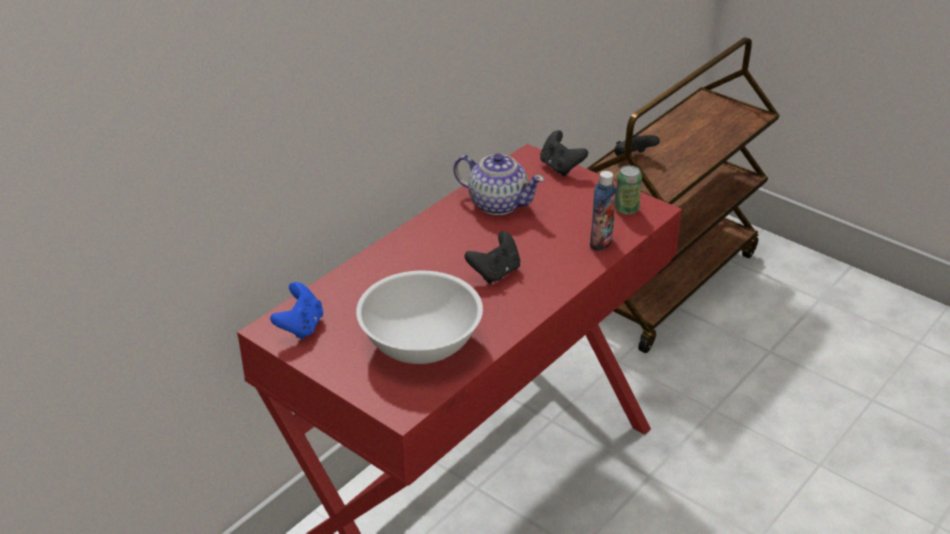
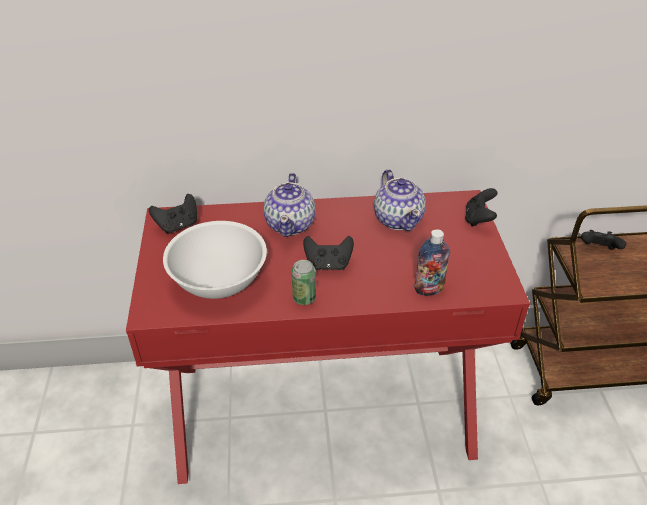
camera: 45 degrees right, 5 degrees up
(300, 327) = (178, 225): blue game controller -> black game controller
(410, 261) = (291, 224): none -> teapot
(626, 209) = (484, 277): can -> can (304, 298)

